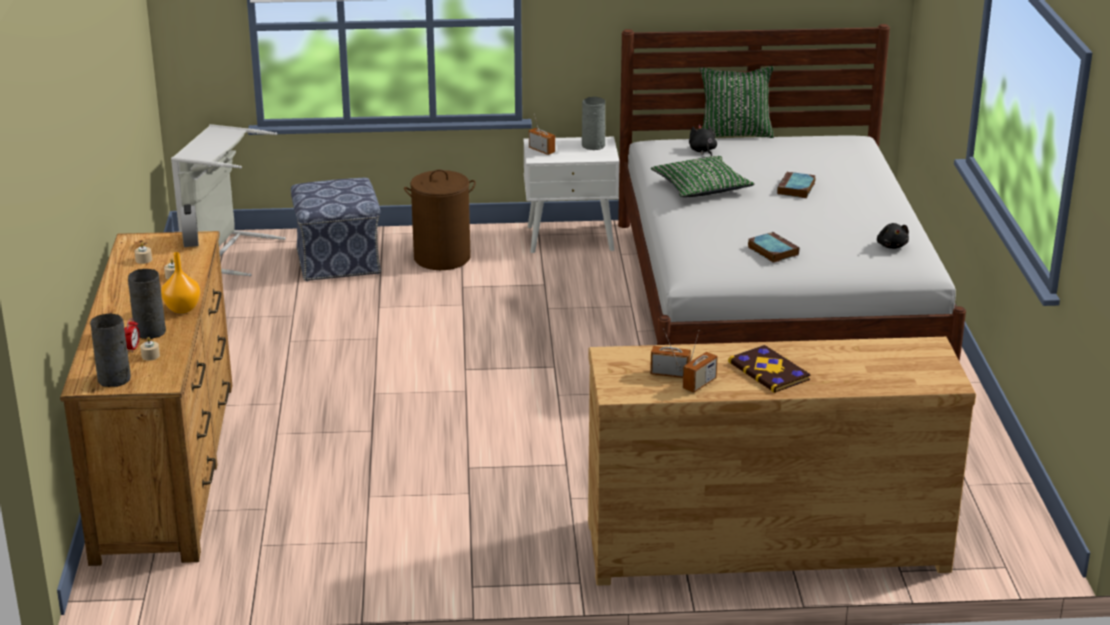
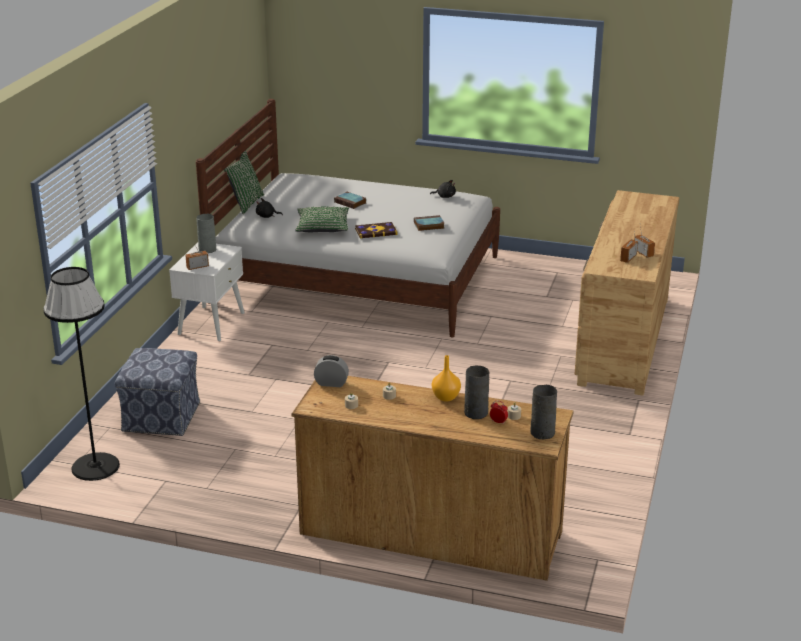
camera: 70 degrees left, 0 degrees up
(224, 253) = (95, 467): grey laundry basket -> black floor lamp
(442, 258) = (196, 374): brown laundry basket -> none
(770, 371) = (636, 234): book -> book (376, 231)

